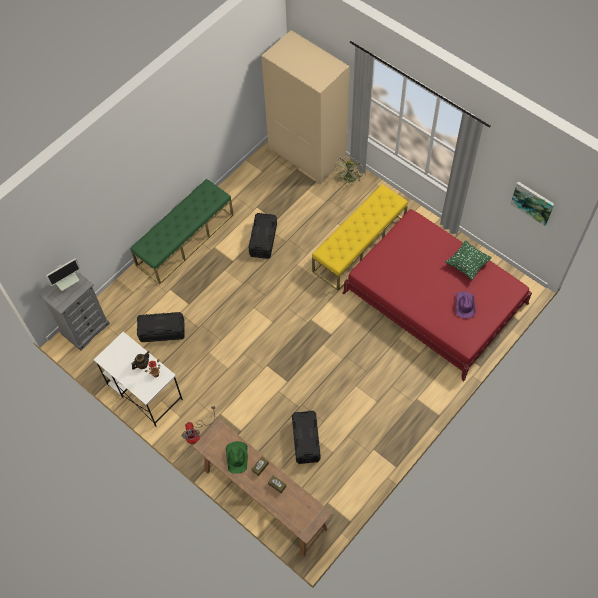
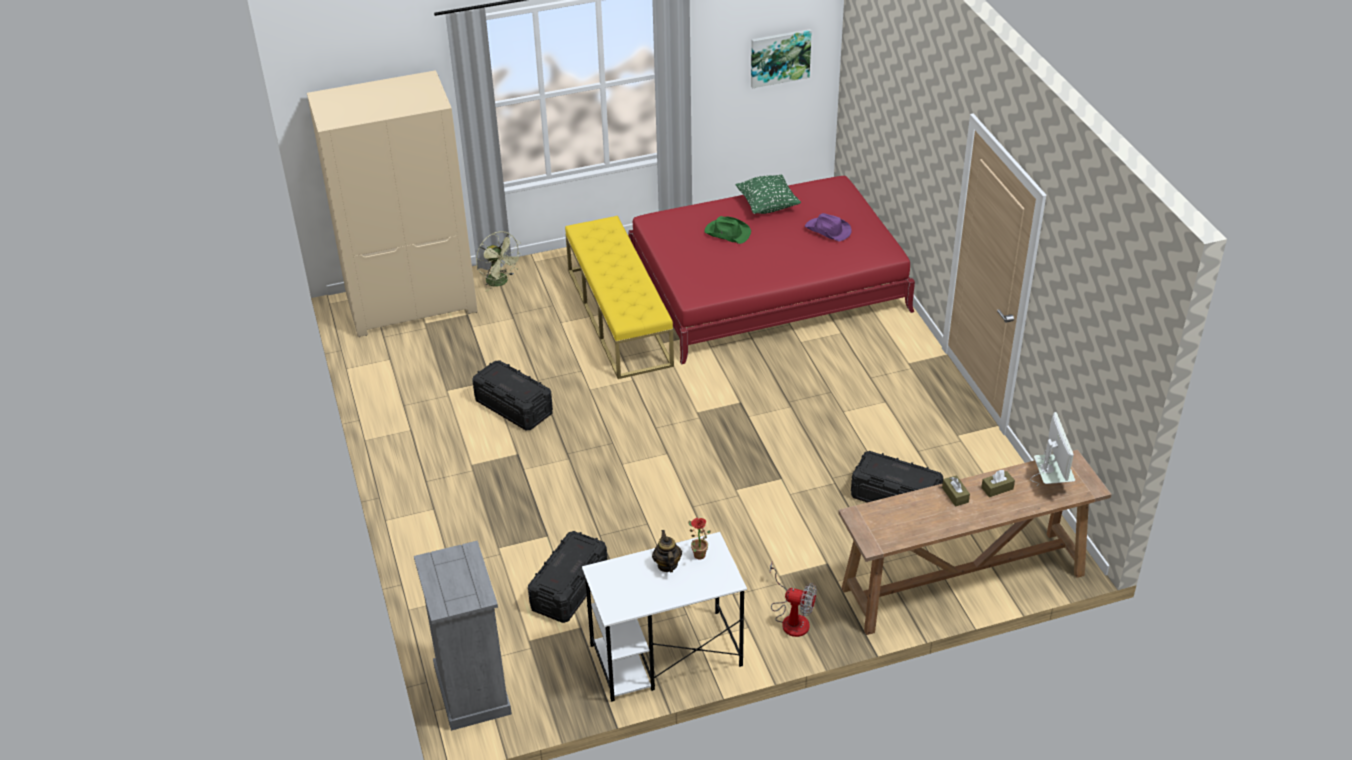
camera: 60 degrees left, 20 degrees down
(69, 284) = (448, 572): monitor -> monitor (1049, 484)
(185, 239) = (423, 492): green bench -> none
(237, 457) = (920, 513): green hat -> green hat (727, 232)

